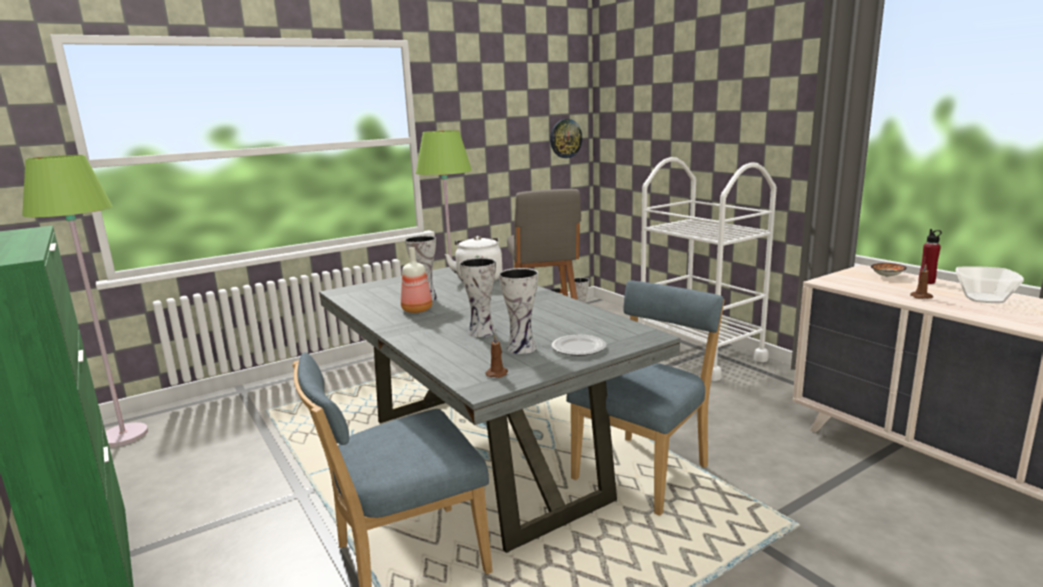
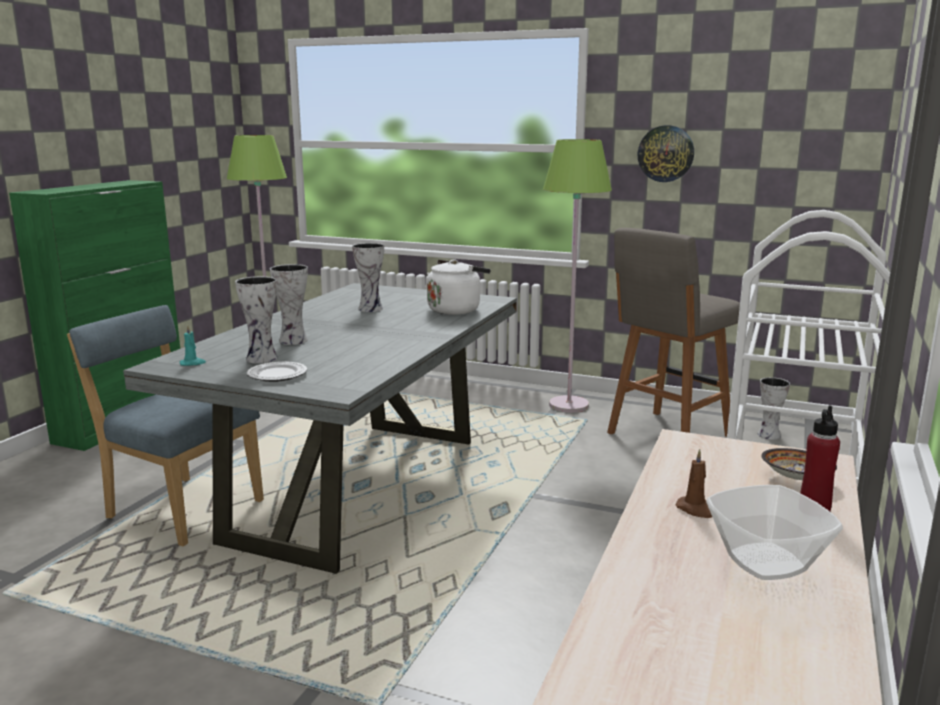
camera: 55 degrees right, 0 degrees up
(416, 310) = (333, 313): bottle -> none
(497, 373) = (193, 363): brown candle -> turquoise candle
(565, 138) = (827, 168): wall clock -> wall clock (665, 153)
(645, 470) = (413, 576): blue chair -> none

